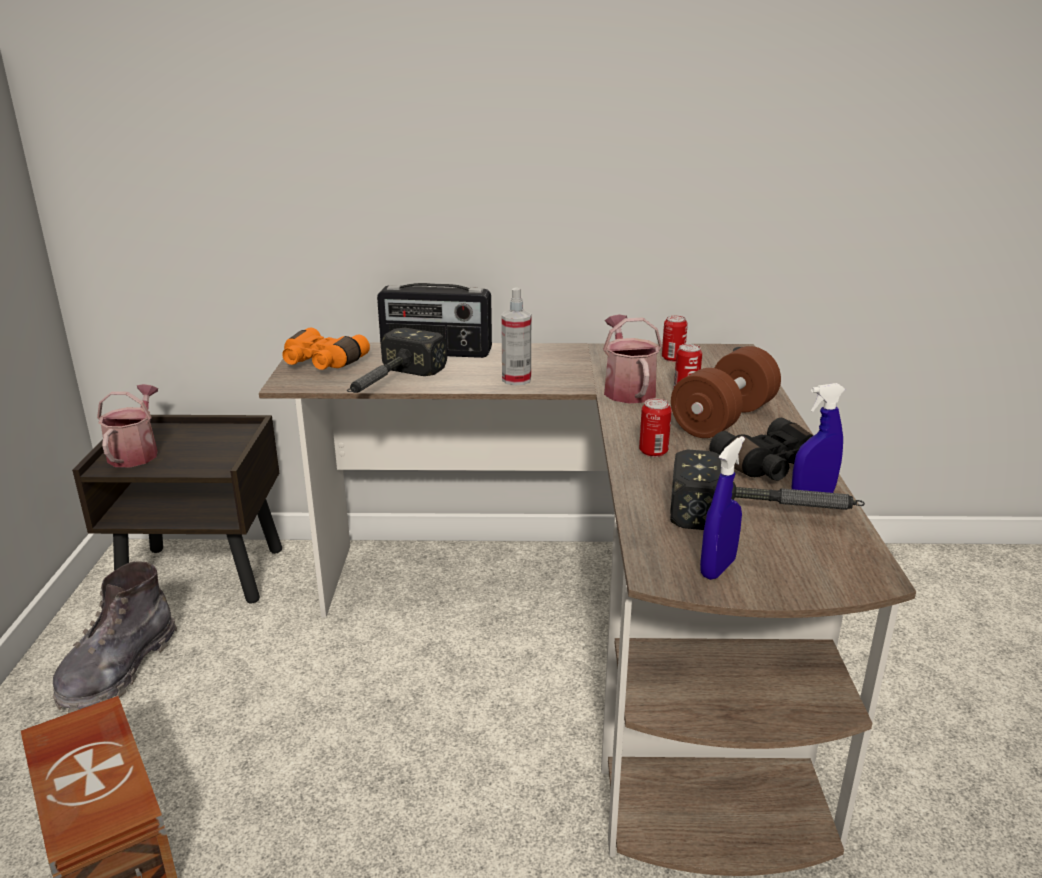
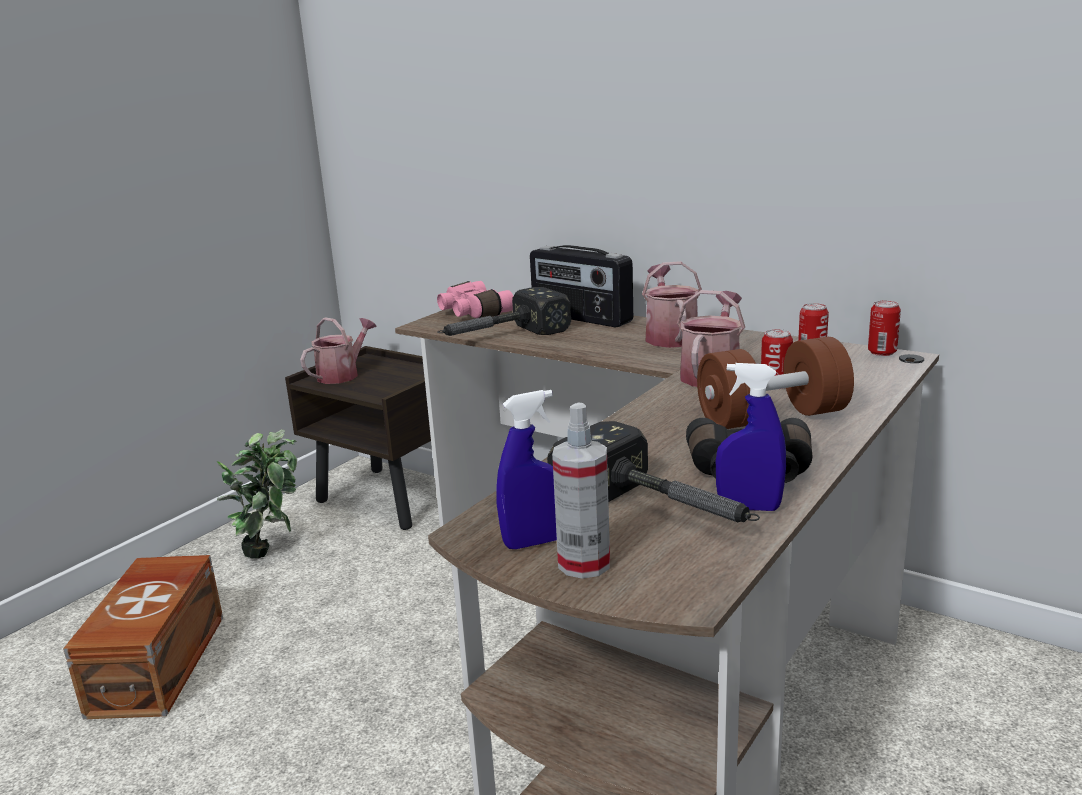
camera: 35 degrees right, 5 degrees down
(118, 670) = (273, 550): grey boot -> potted plant
(321, 363) = (472, 313): orange binoculars -> pink binoculars
(516, 380) = (615, 349): spray bottle -> spray bottle (584, 564)
(543, 359) = (670, 336): none -> watering can
(653, 452) = (644, 431): can -> can (882, 352)

